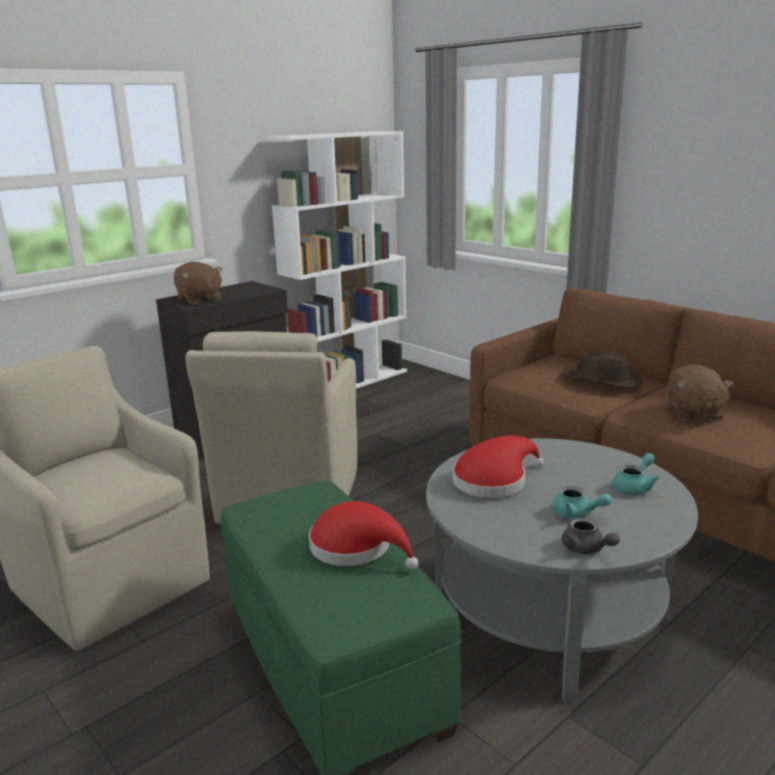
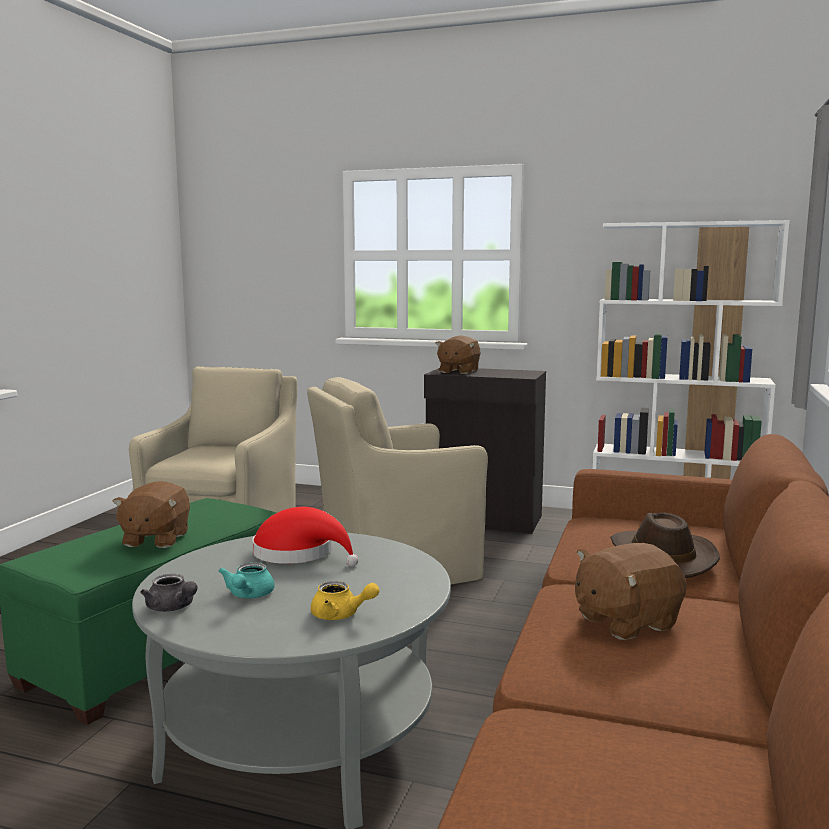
camera: 60 degrees right, 10 degrees down
(357, 548) = (155, 539): red hat -> brown plush toy
(586, 549) = (172, 608): grey teapot -> grey teapot turned 75 degrees counterclockwise
(635, 487) = (341, 615): turquoise teapot -> yellow teapot

